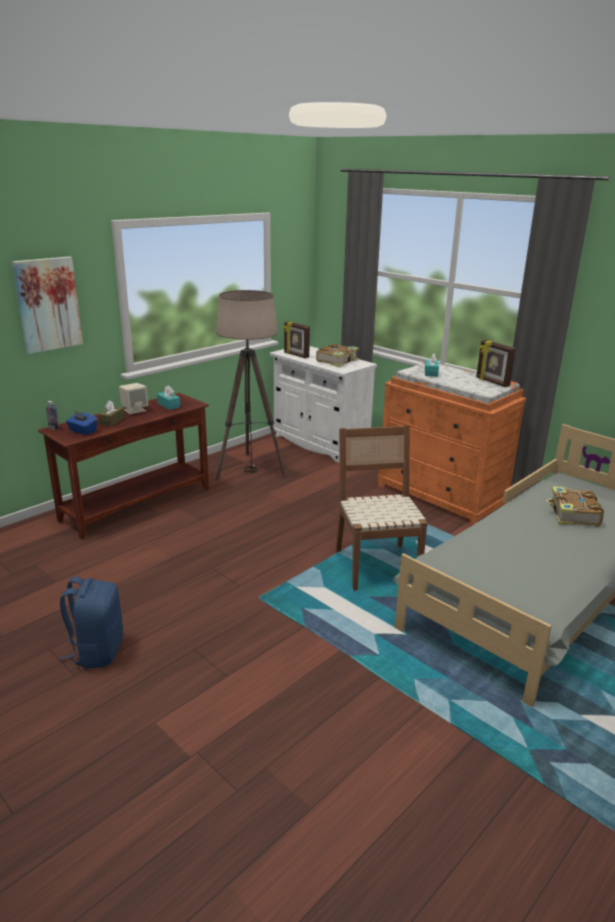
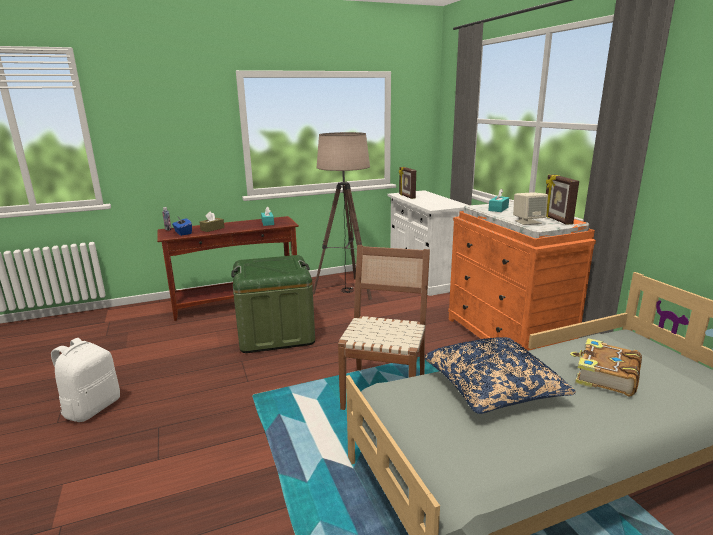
camera: 25 degrees right, 5 degrees down
(48, 304) = (178, 133): picture -> none
(97, 651) = (92, 408): blue backpack -> white backpack
(134, 410) = (239, 224): beige speaker -> beige speaker (528, 222)
(219, 531) = (276, 333): none -> green storage box
(338, 361) = (438, 202): book -> none
(507, 539) = (493, 387): none -> blue pillow

